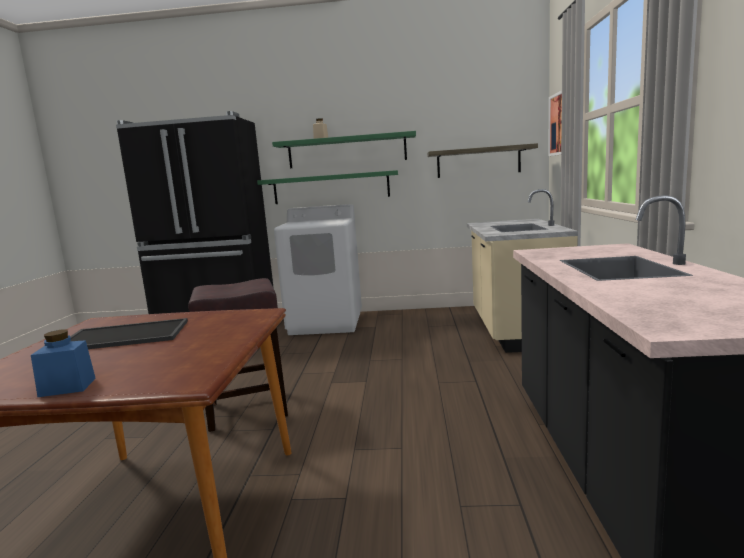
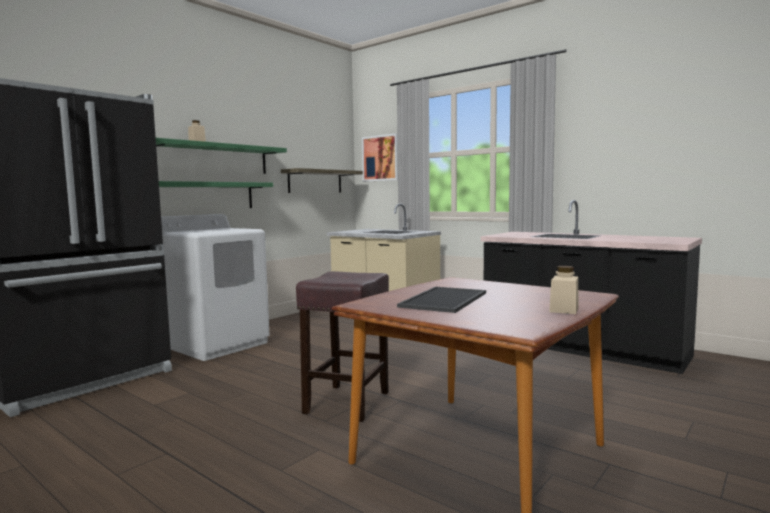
camera: 55 degrees left, 5 degrees down
(67, 387) = (564, 309): blue jar -> beige jar

